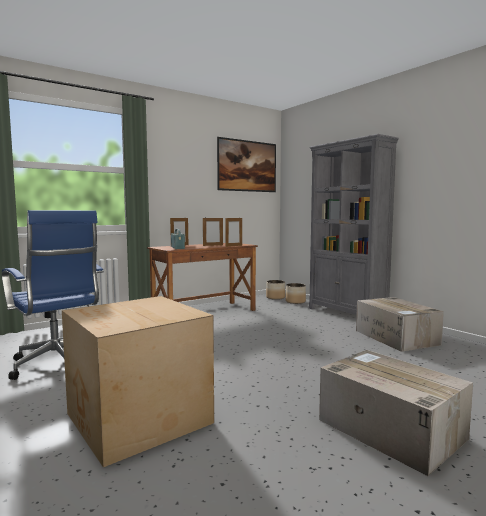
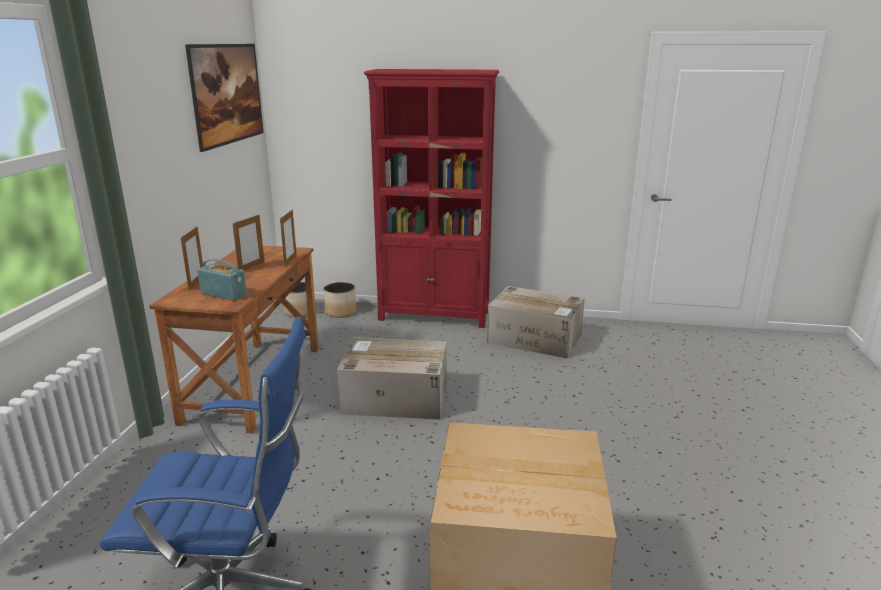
camera: 45 degrees left, 15 degrees up
(346, 314) = (435, 316): grey bookcase -> red bookcase
(388, 428) = (690, 461): cardboard box -> cardboard box (394, 397)

